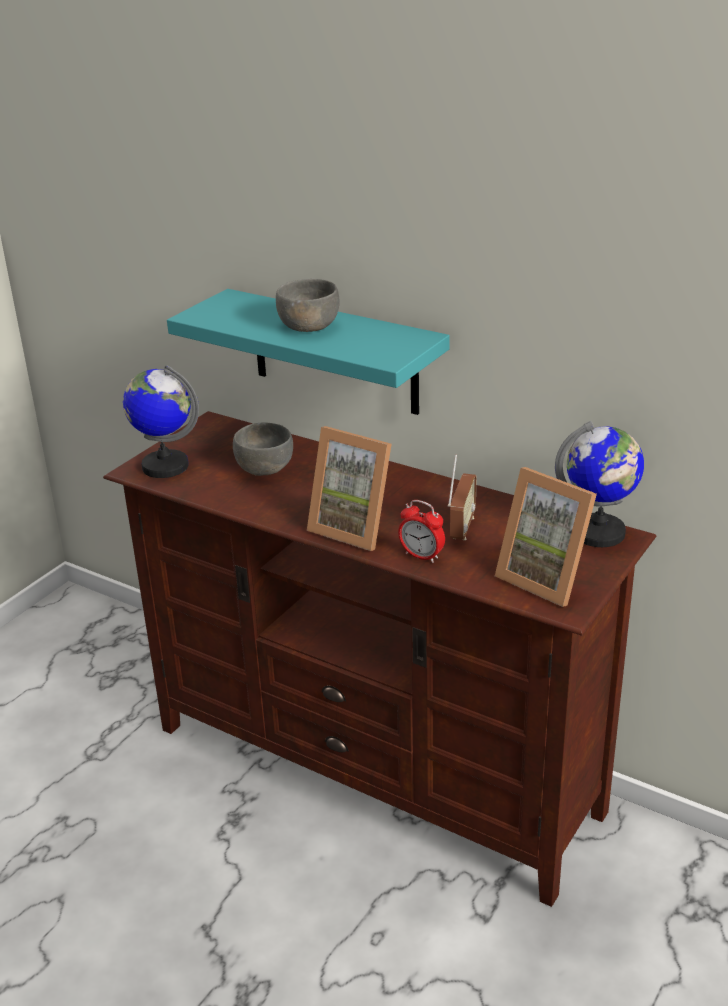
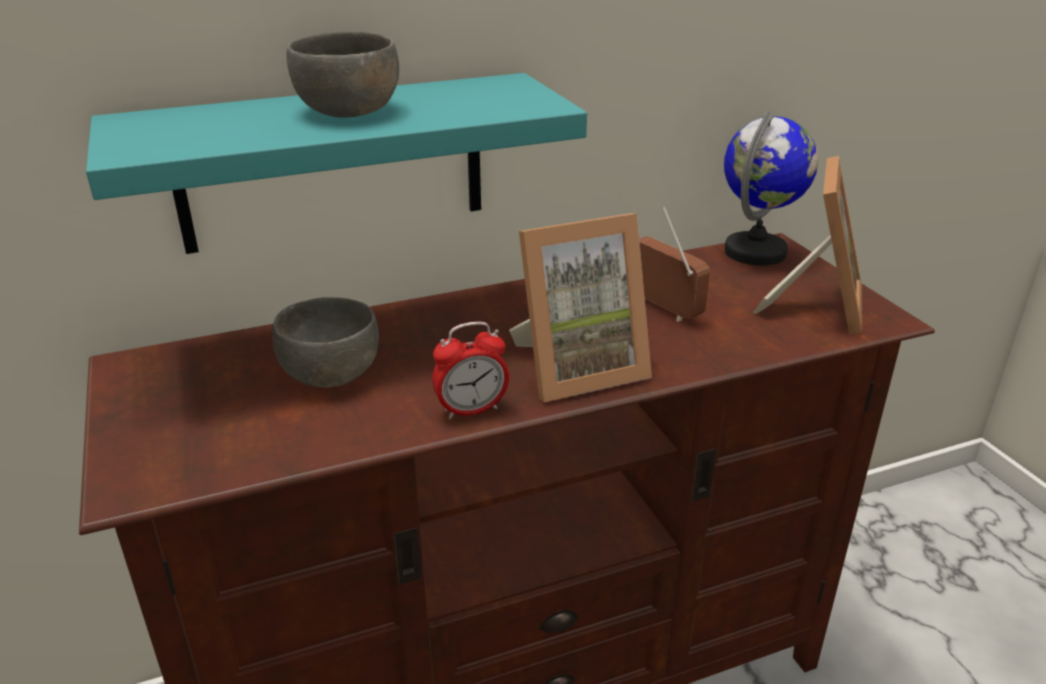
camera: 55 degrees left, 0 degrees up
(165, 466) = (174, 452): globe -> none
(422, 556) = (696, 352): alarm clock -> alarm clock (471, 410)
(547, 578) = (816, 305): picture frame -> picture frame turned 60 degrees counterclockwise

